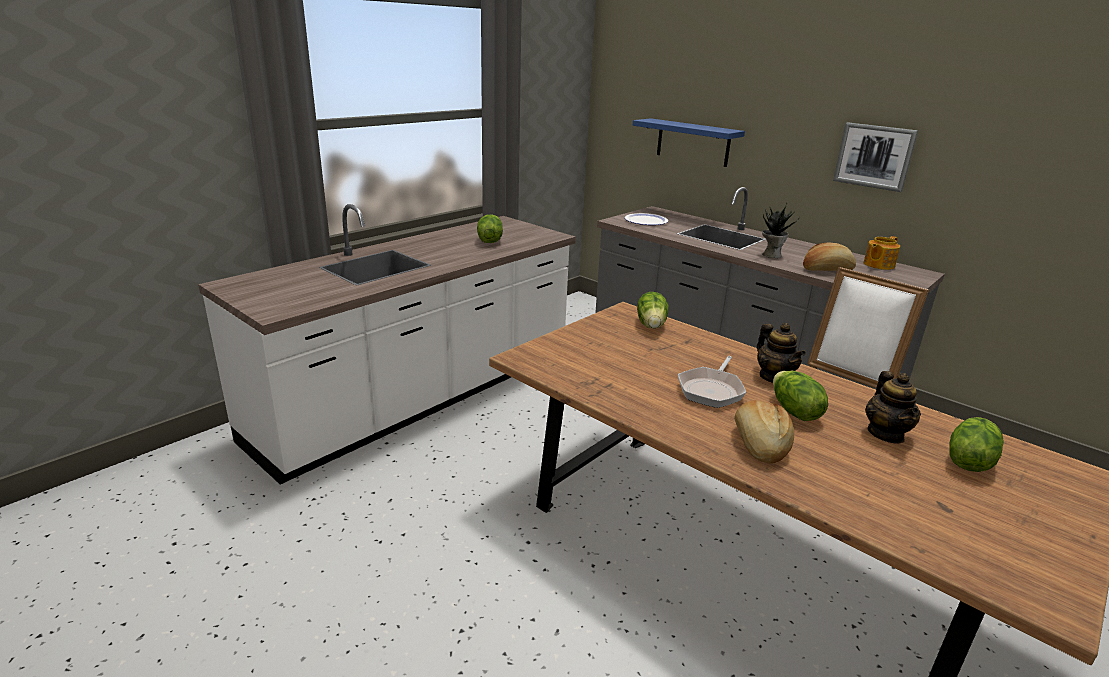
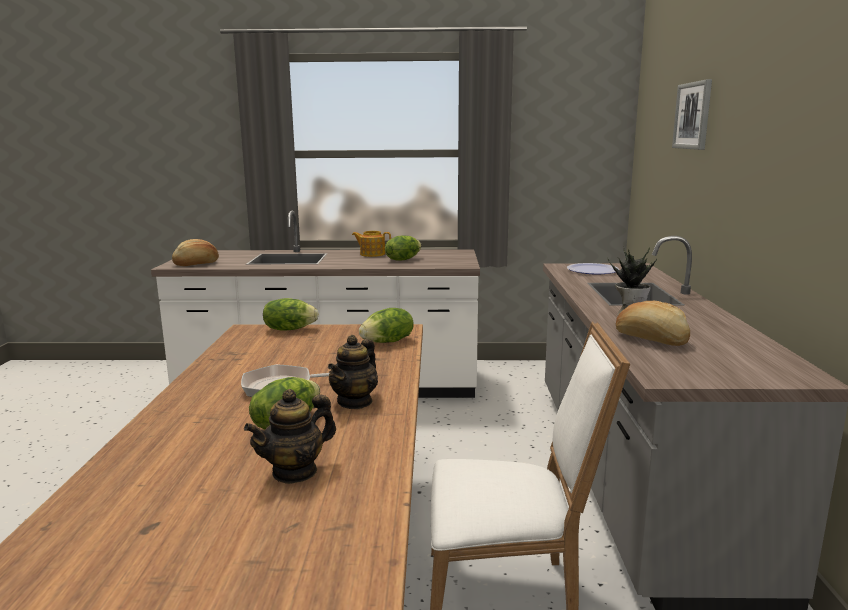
camera: 50 degrees right, 10 degrees down
(693, 142) = (680, 186): blue shelf -> none
(759, 444) = (194, 424): bread -> bread (196, 263)
(874, 156) = (802, 192): picture -> picture (693, 115)
(878, 265) = (757, 354): teapot -> teapot (372, 254)
(968, 461) = (284, 527): lettuce -> lettuce (289, 329)

